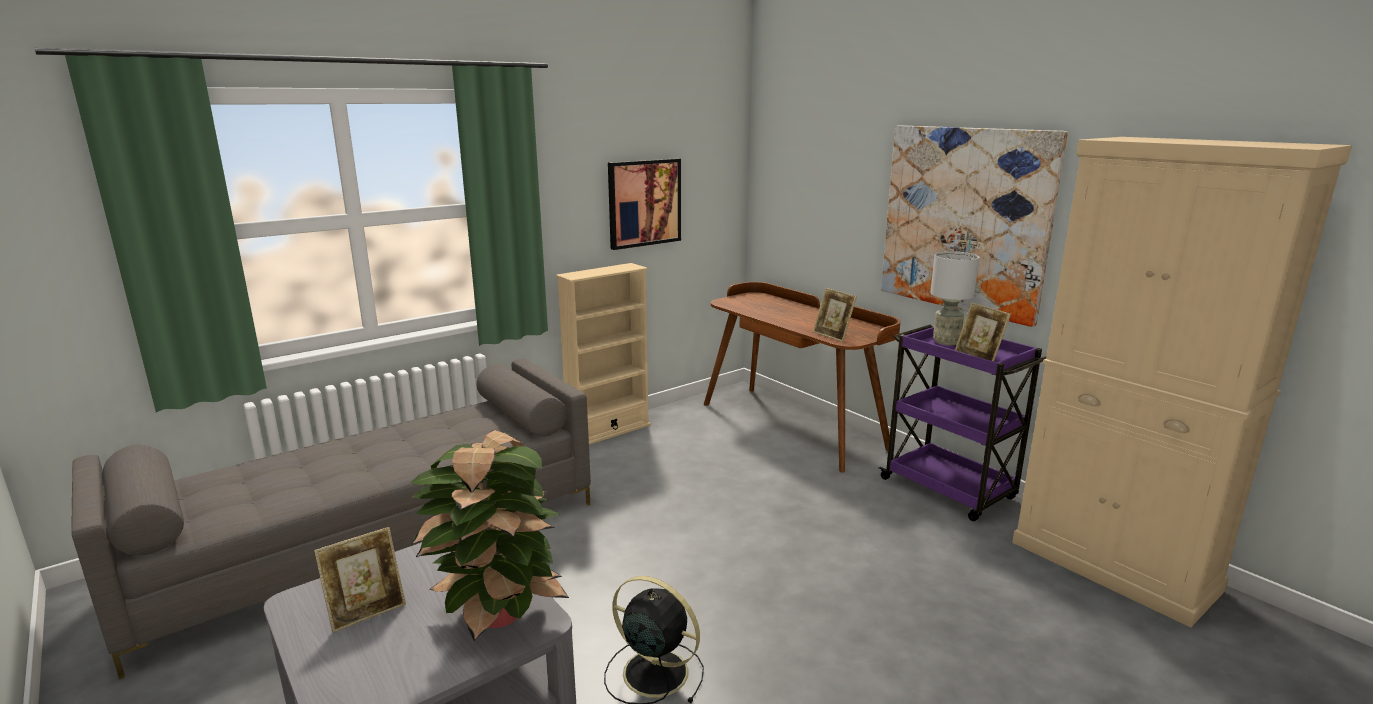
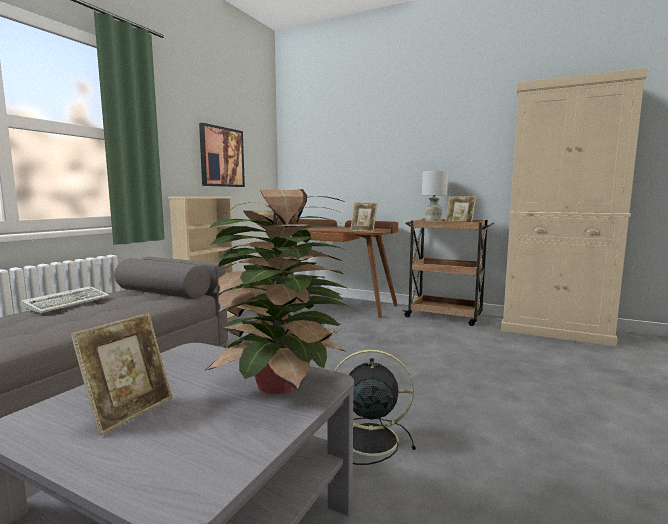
camera: 25 degrees left, 10 degrees down
(419, 421) = (69, 302): none -> keyboard
(949, 490) = (445, 316): purple cart -> brown cart
(964, 220) = (430, 156): picture -> none

